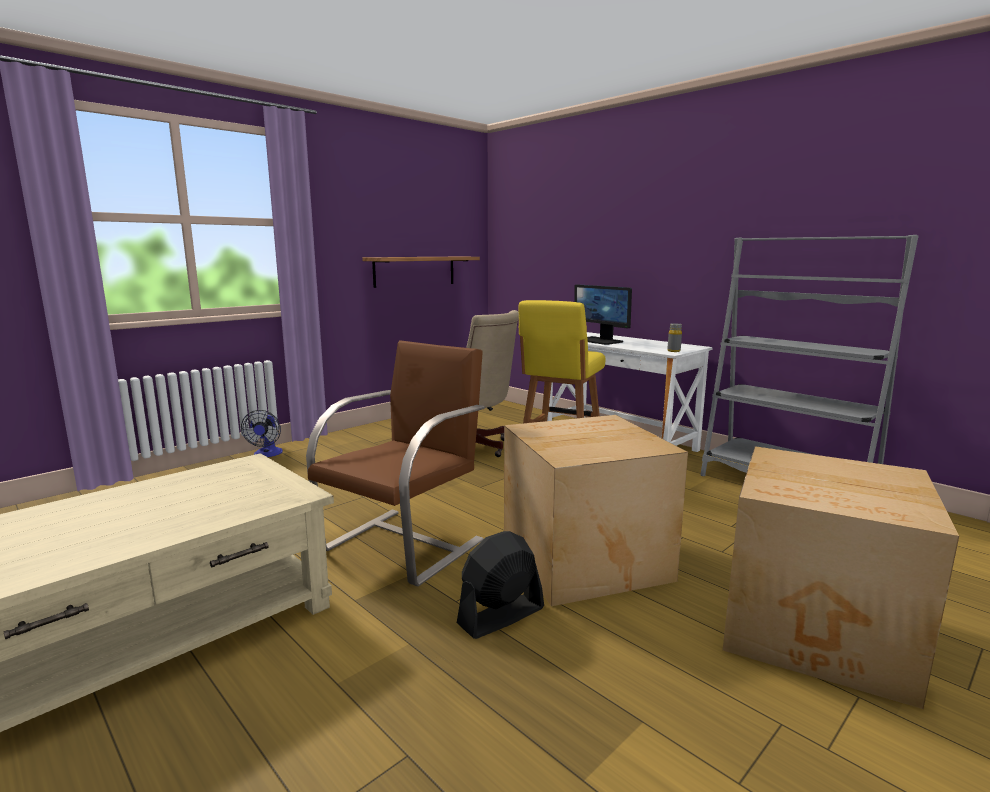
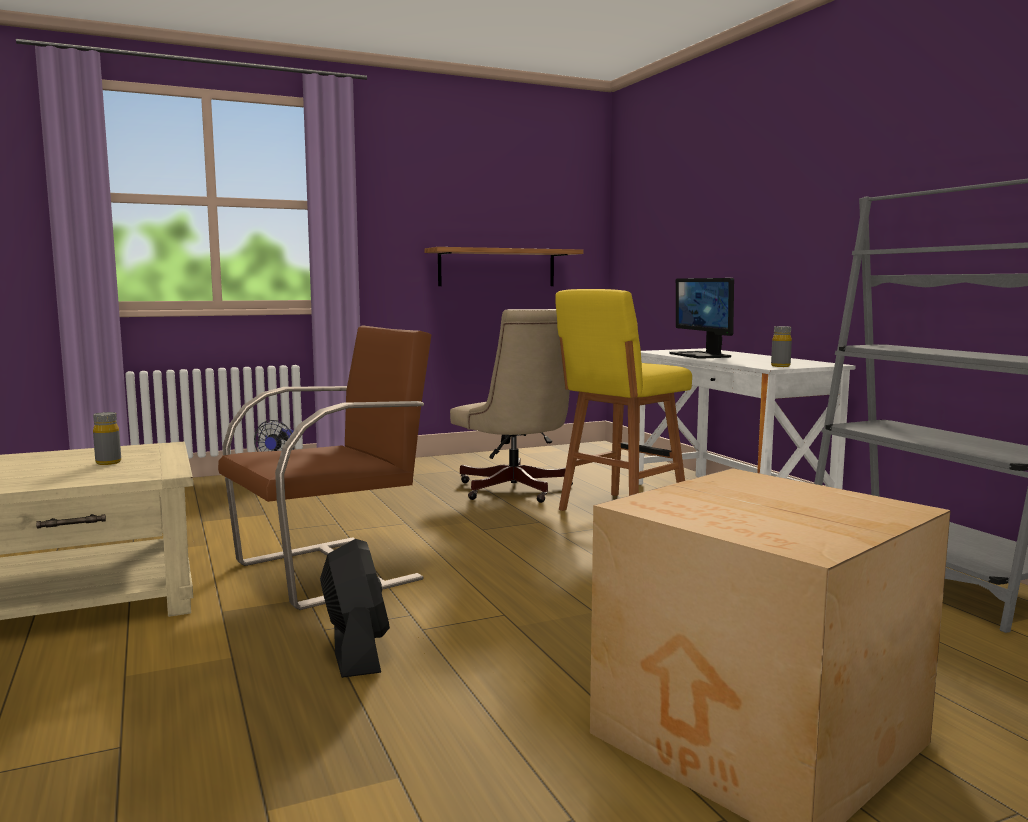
camera: 20 degrees right, 5 degrees down
(229, 488) = (108, 462): none -> grey bottle
(500, 616) = (356, 651): black fan -> black fan turned 90 degrees clockwise
(581, 558) = (521, 613): cardboard box -> none

